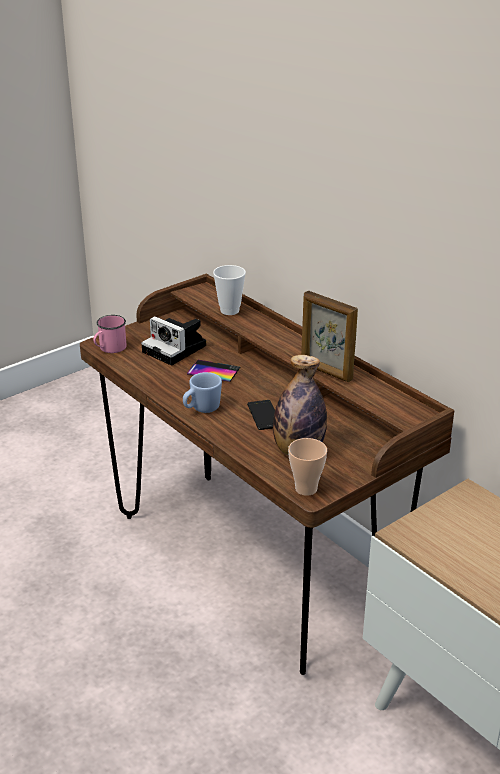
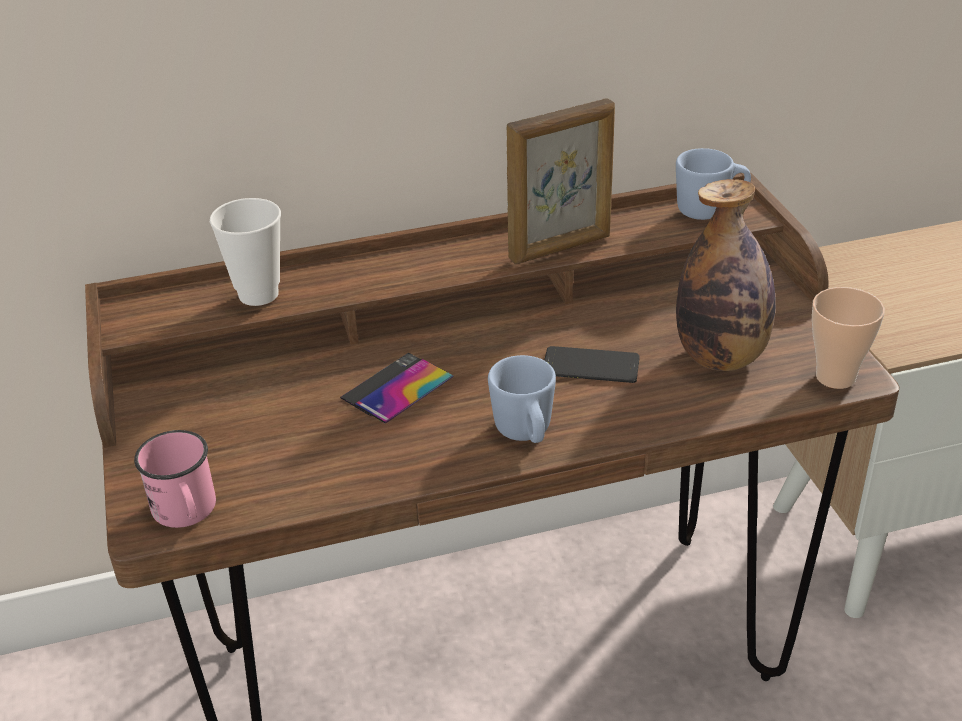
camera: 65 degrees left, 5 degrees up
(176, 349) = (275, 416): camera -> none
(402, 407) = (710, 210): none -> blue mug

